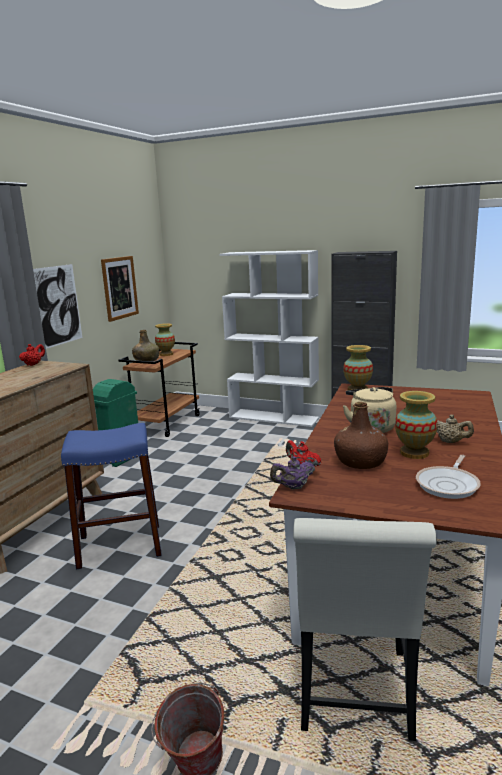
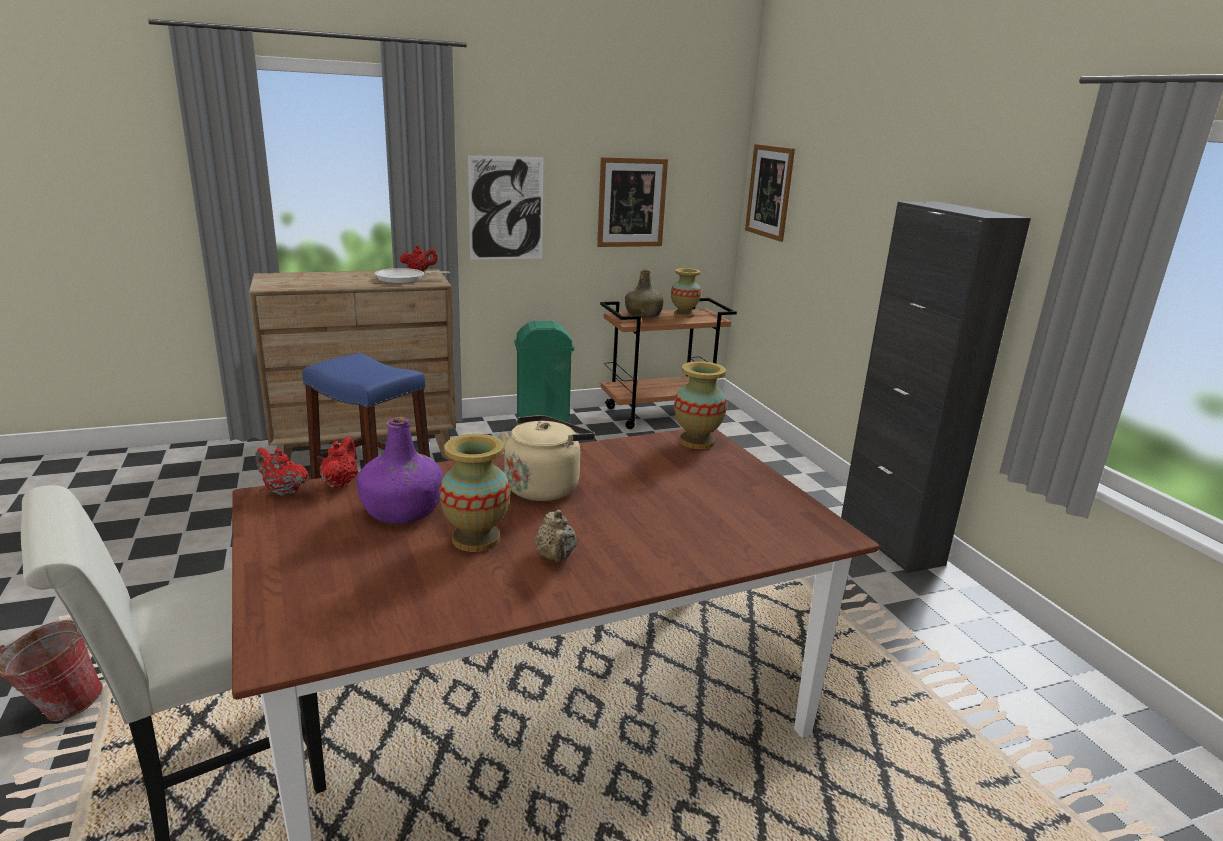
camera: 45 degrees right, 5 degrees up
(192, 267) = (769, 191): none -> picture
(274, 418) = (796, 467): white bookcase -> none
(293, 487) = (283, 491): purple teapot -> red teapot
(361, 462) = (403, 510): brown bottle -> purple bottle
(449, 484) = (375, 590): frying pan -> frying pan (403, 279)

